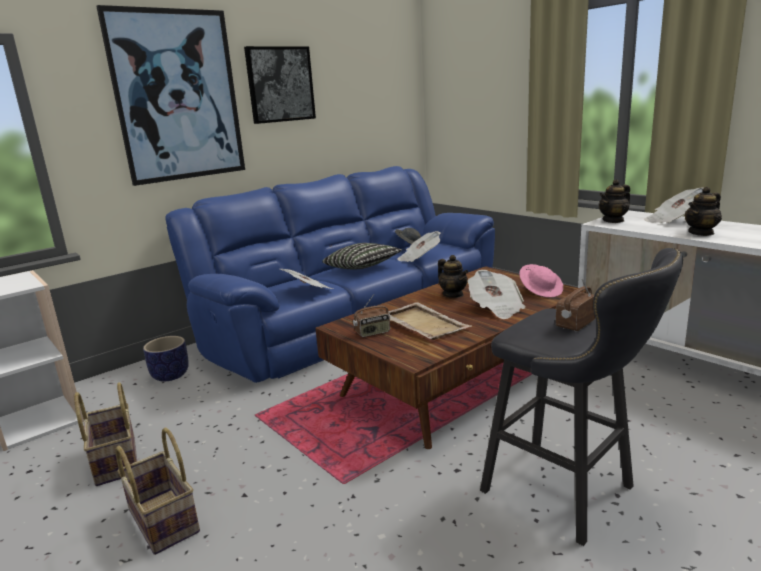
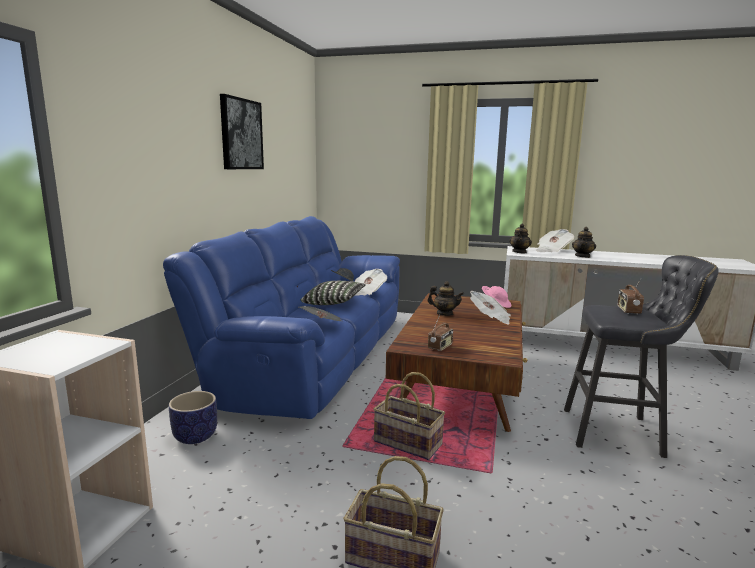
camera: 35 degrees left, 5 degrees down
(115, 461) = (257, 530): basket -> basket (407, 444)
(177, 96) = (173, 133): picture -> none
(423, 323) = (462, 335): beige tray -> none

